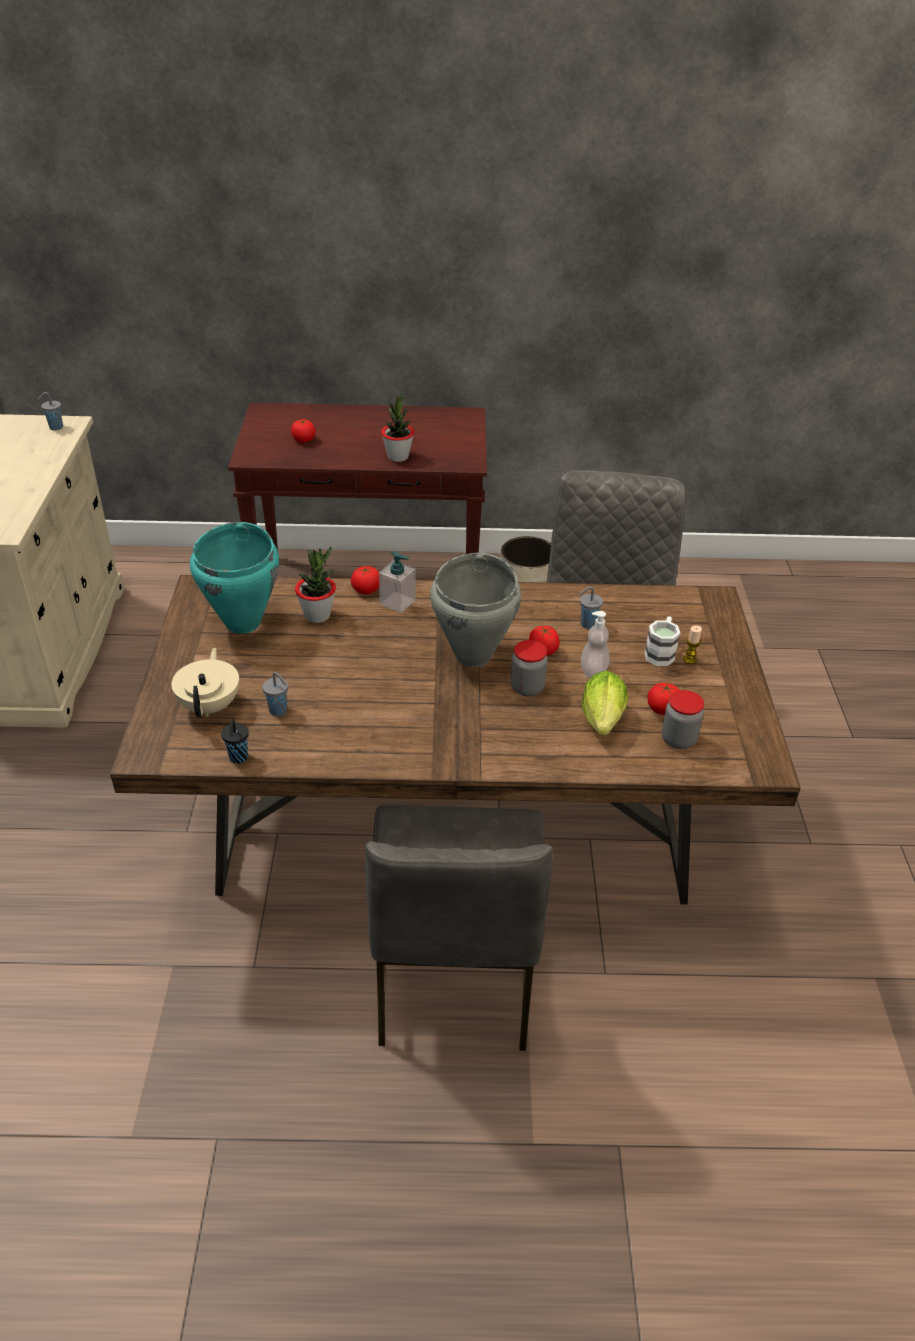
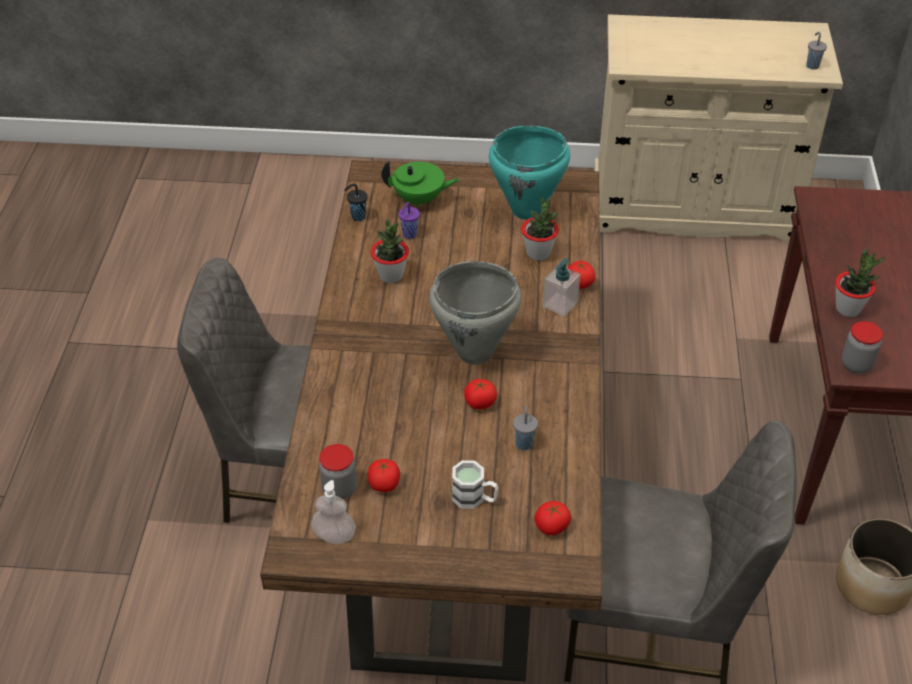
camera: 95 degrees right, 5 degrees up
(210, 705) = (419, 199): beige teapot -> green teapot
(279, 711) = (409, 235): grey cup -> purple cup
(303, 440) = (866, 235): tomato -> tomato (552, 526)
(353, 722) = (391, 275): none -> potted plant
(527, 688) = (425, 387): jar -> jar (856, 364)
(593, 671) = (447, 438): soap dispenser -> soap dispenser (334, 535)
(602, 723) = (370, 435): lettuce -> none
(689, 659) = (461, 521): candle -> none

